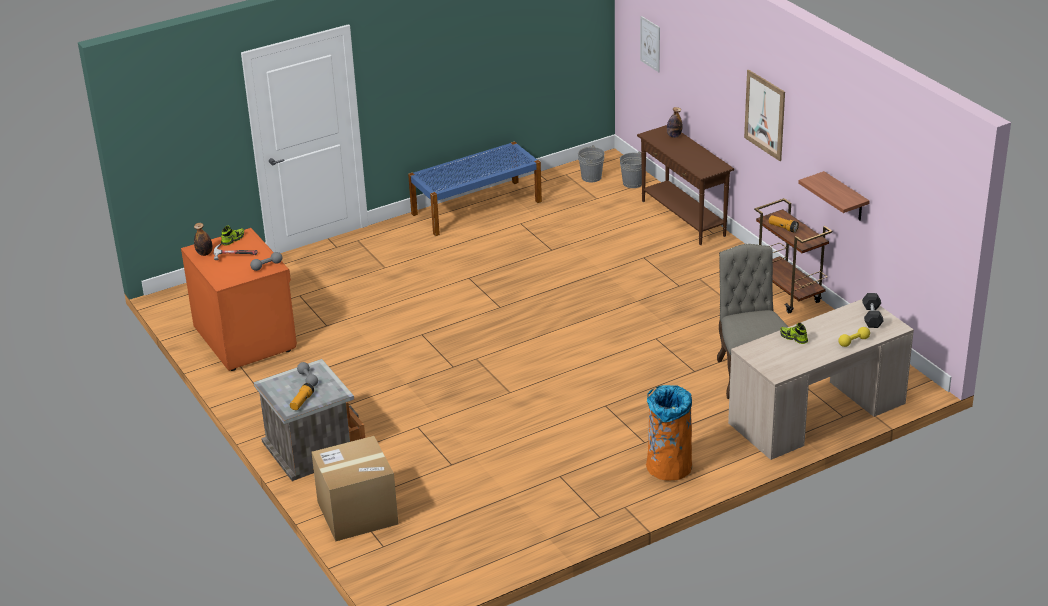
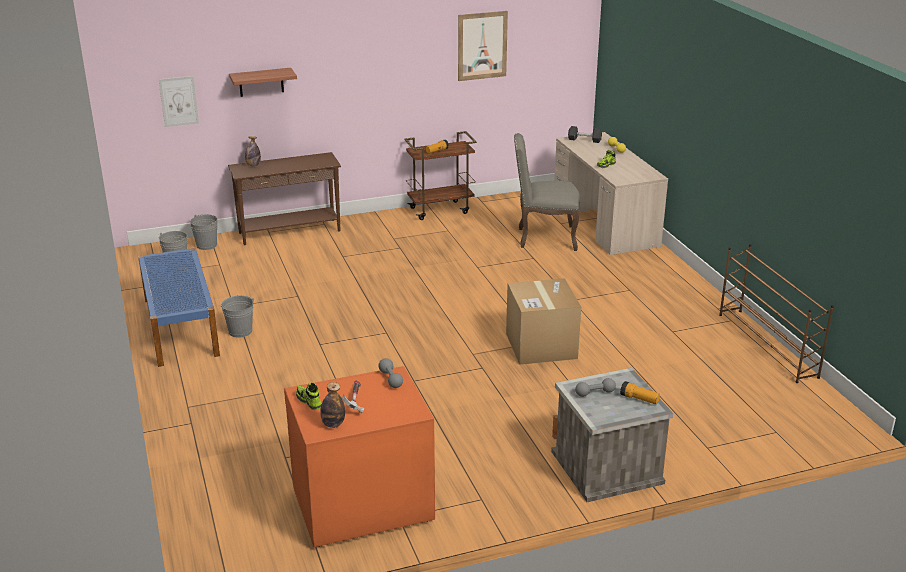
camera: 80 degrees left, 5 degrees down
(357, 513) = (723, 443): cardboard box -> cardboard box (541, 346)
(478, 236) = (240, 331): none -> grey bucket
(551, 543) = (767, 345): none -> brown shoe rack
(668, 467) = (666, 284): orange trash can -> none
(765, 115) = (364, 80): picture -> picture (482, 46)
(845, 197) = (471, 96): shelf -> shelf (261, 82)

